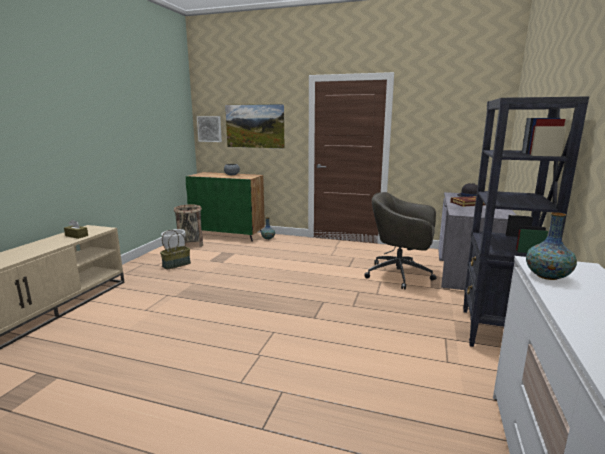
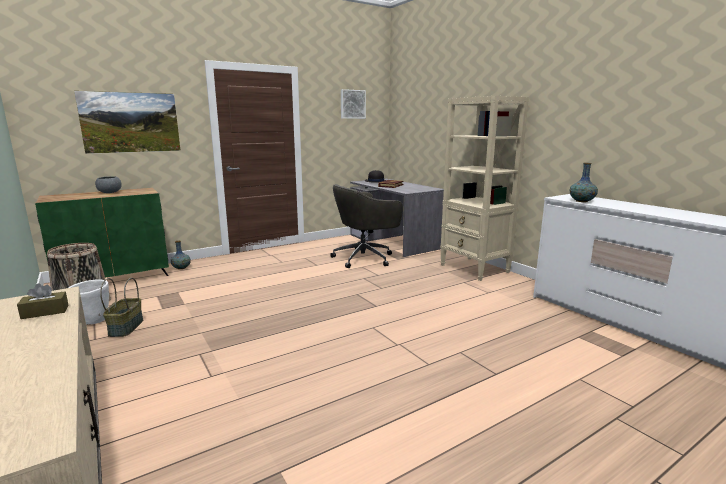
camera: 50 degrees left, 0 degrees up
(210, 129) = (46, 127): picture -> picture (352, 104)
(496, 332) = (474, 269): black bookcase -> beige bookcase

